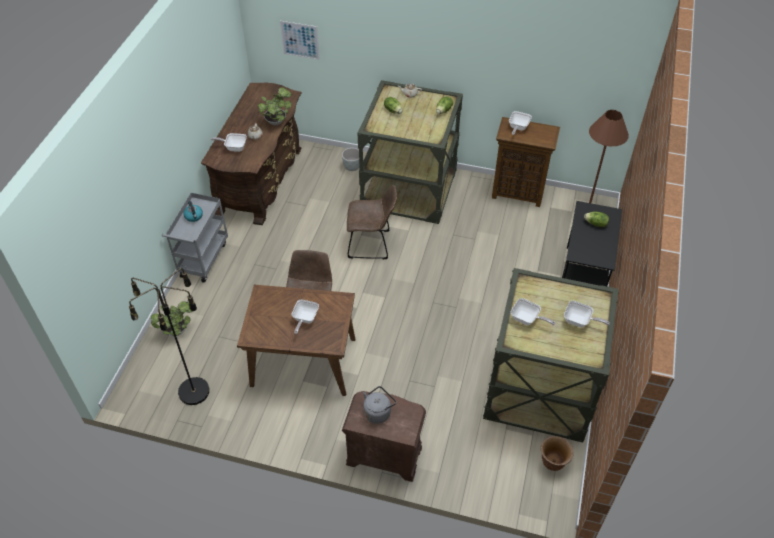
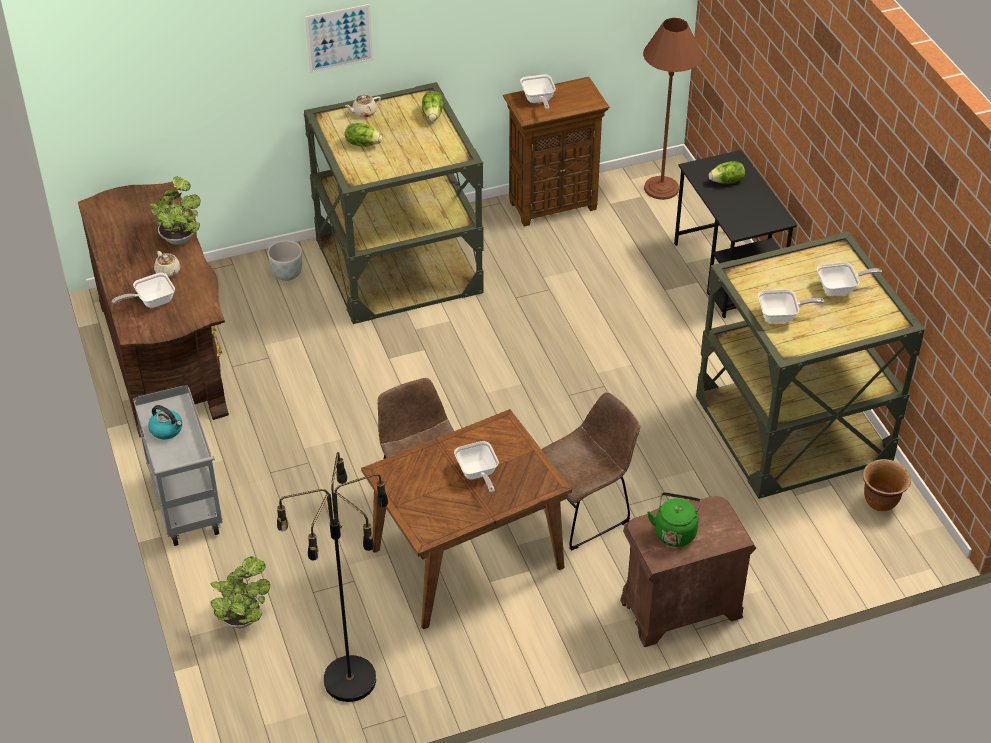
camera: 35 degrees left, 5 degrees down
(300, 40) = (157, 95): picture -> picture (339, 38)
(371, 244) = (416, 363): brown chair -> brown chair (584, 511)
(378, 412) = (675, 531): grey kettle -> green kettle

